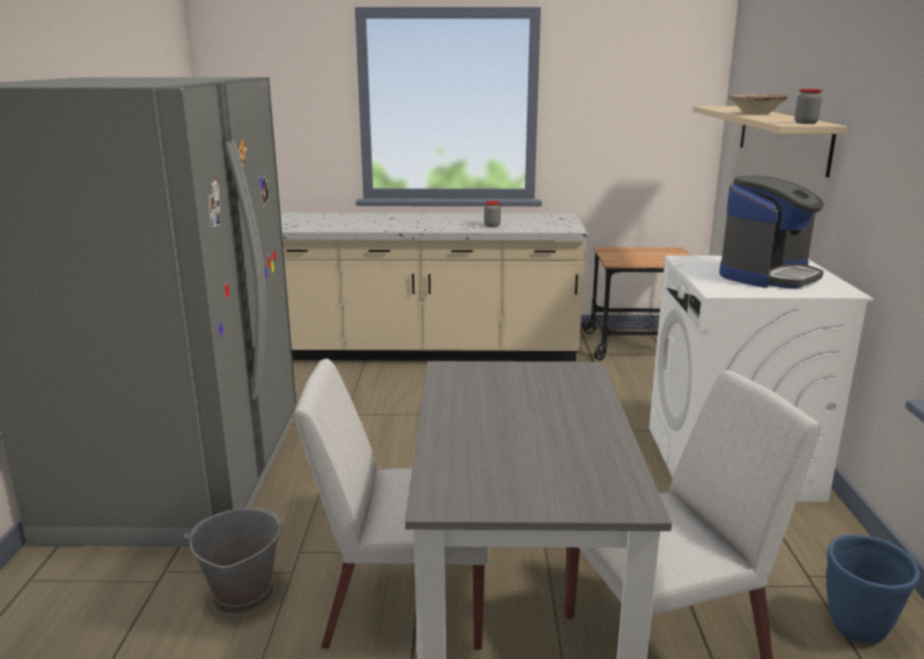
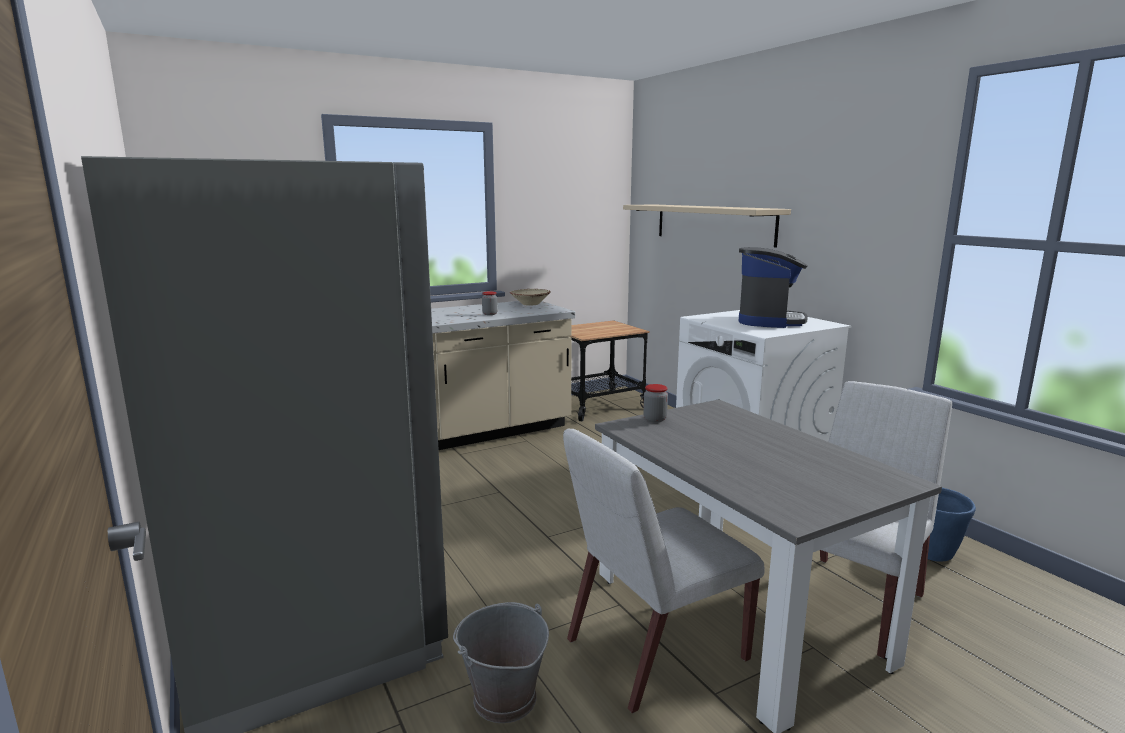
camera: 30 degrees left, 5 degrees down
(756, 114) = (698, 206): beige bowl -> beige bowl (530, 304)
(805, 123) = (762, 208): jar -> jar (655, 419)

